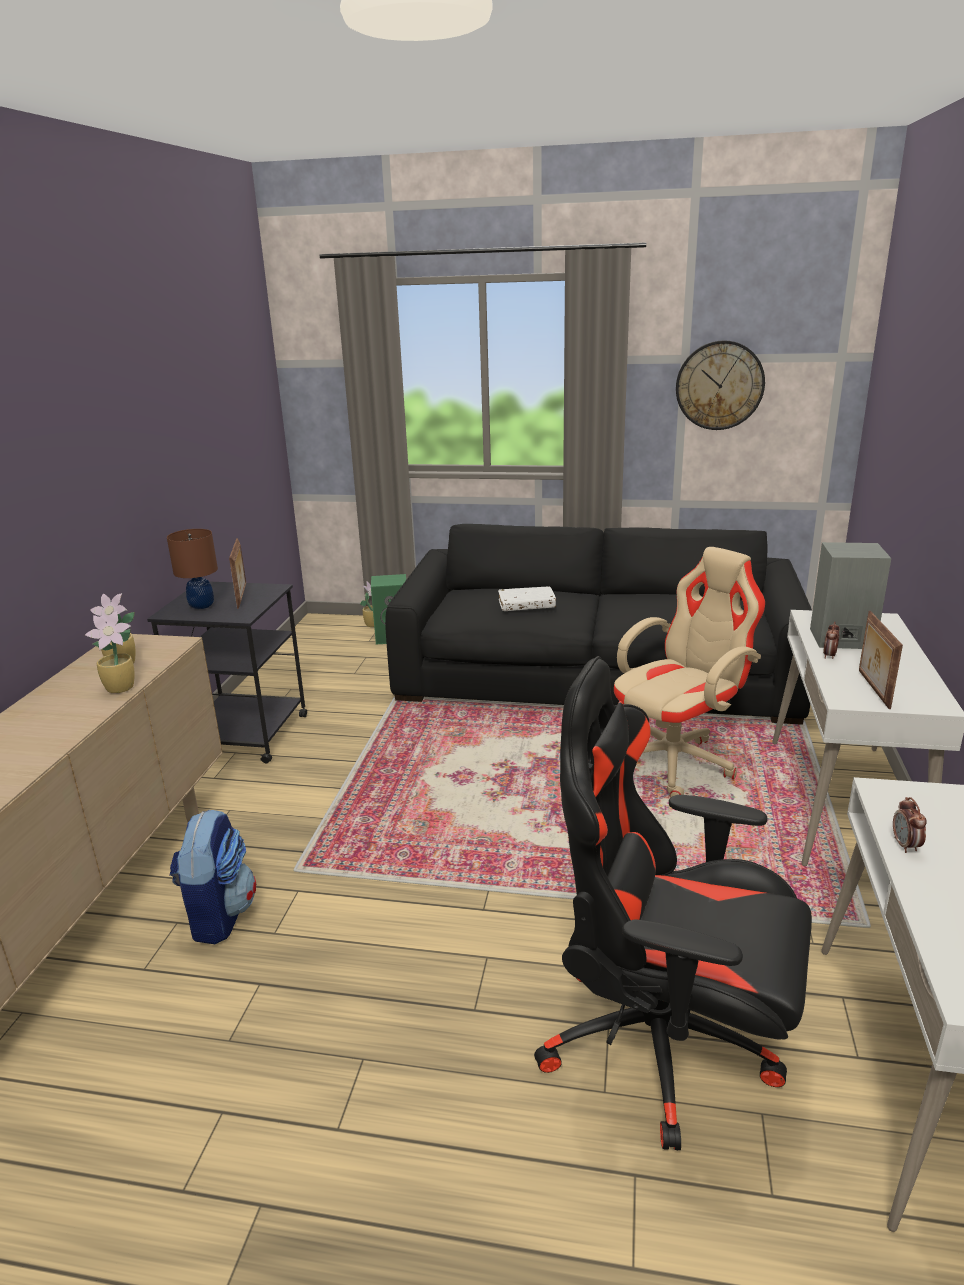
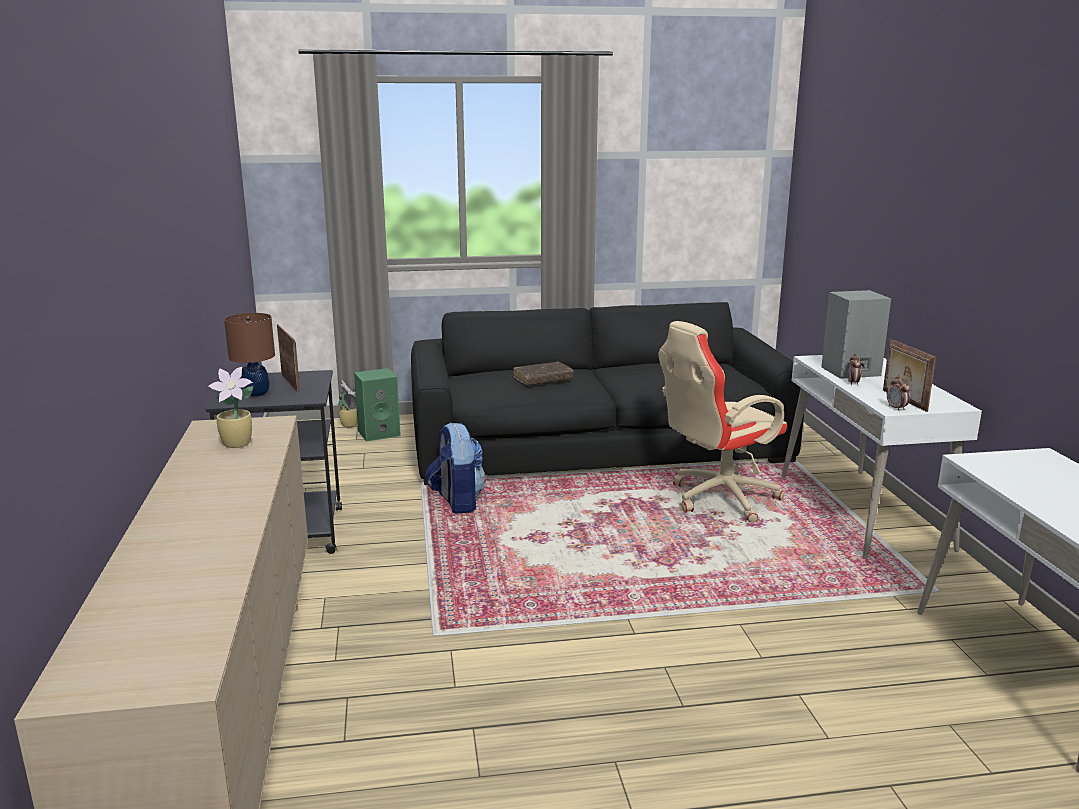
camera: 20 degrees left, 5 degrees down
(121, 688) = (262, 461): potted plant -> none
(219, 915) = (386, 683): backpack -> backpack (456, 502)
(526, 605) = (543, 380): white book -> brown book
(672, 1051) = (858, 700): black office chair -> none
(678, 761) = (716, 501): beige office chair -> beige office chair turned 150 degrees counterclockwise
(719, 385) = (673, 178): wall clock -> none
(905, 845) = (1014, 488): alarm clock -> alarm clock (896, 408)

